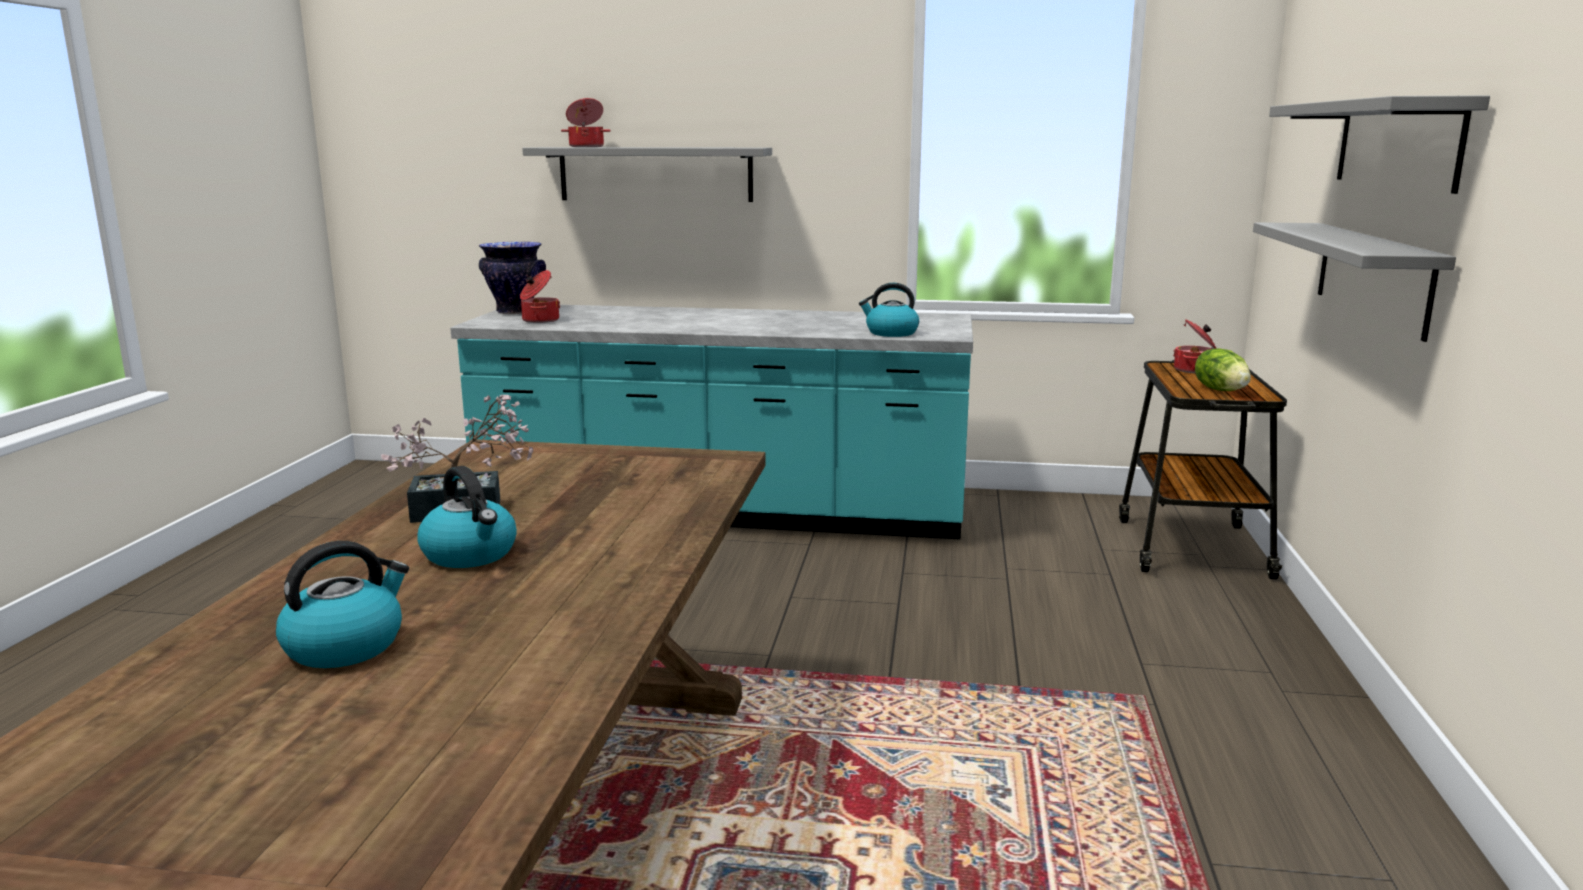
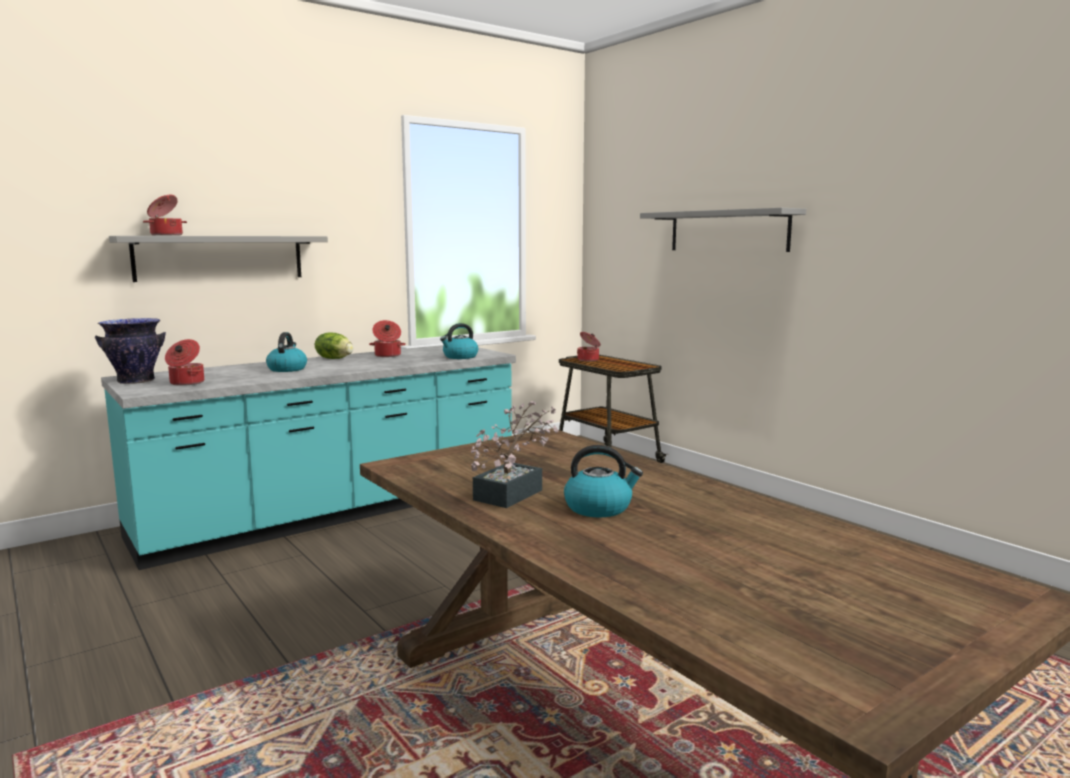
camera: 45 degrees left, 5 degrees down
(345, 645) = (703, 559): kettle -> kettle (287, 369)
(820, 318) = (387, 355): none -> cooking pot
(1221, 390) = (625, 366): lettuce -> lettuce (334, 359)
(1372, 276) = (720, 295): grey shelf -> none

